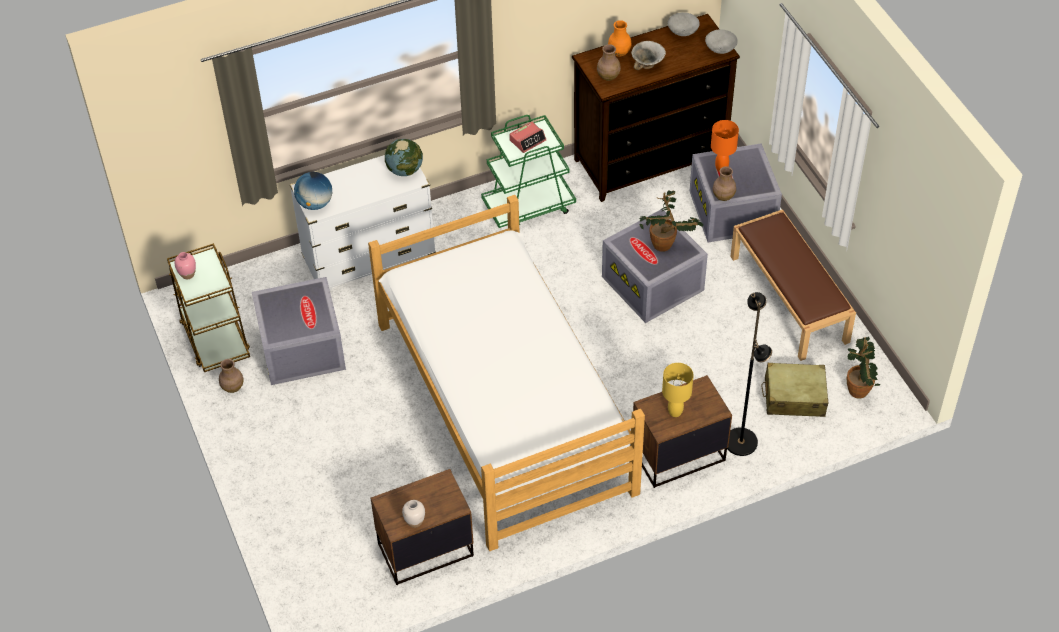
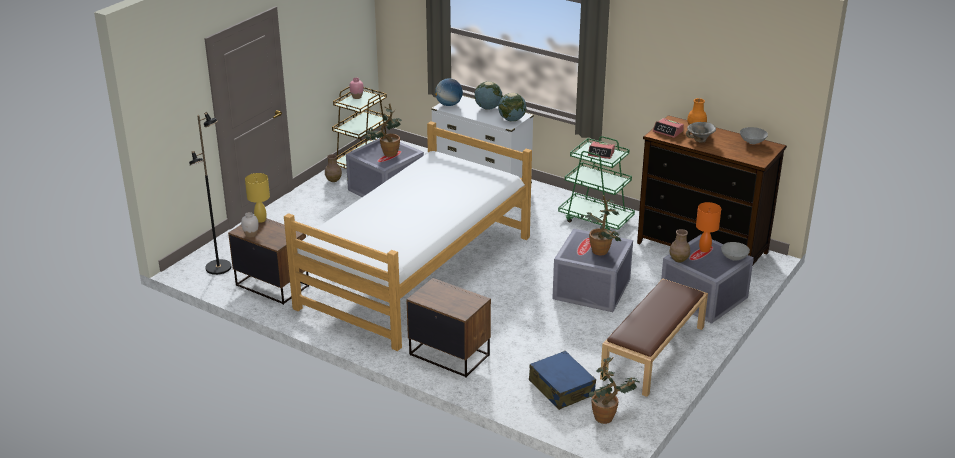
camera: 55 degrees right, 20 degrees down
(301, 312) = (386, 154): none -> potted plant
(356, 175) = (488, 108): none -> globe
(608, 76) = (668, 131): brown vase -> alarm clock
(675, 412) = (441, 297): yellow table lamp -> yellow table lamp (260, 220)
(721, 49) = (759, 160): grey bowl -> grey bowl (734, 258)
(741, 442) = (491, 379): black floor lamp -> black floor lamp (219, 267)
(794, 397) = (561, 388): beige suitcase -> blue suitcase

